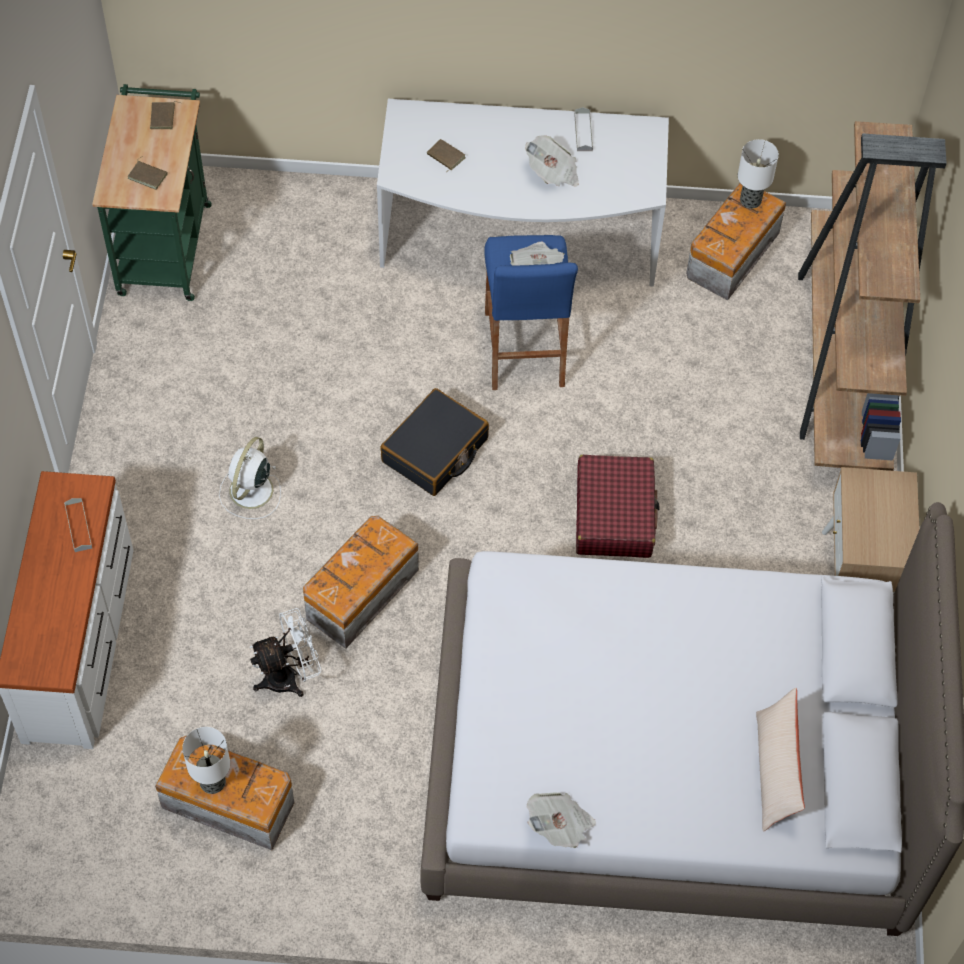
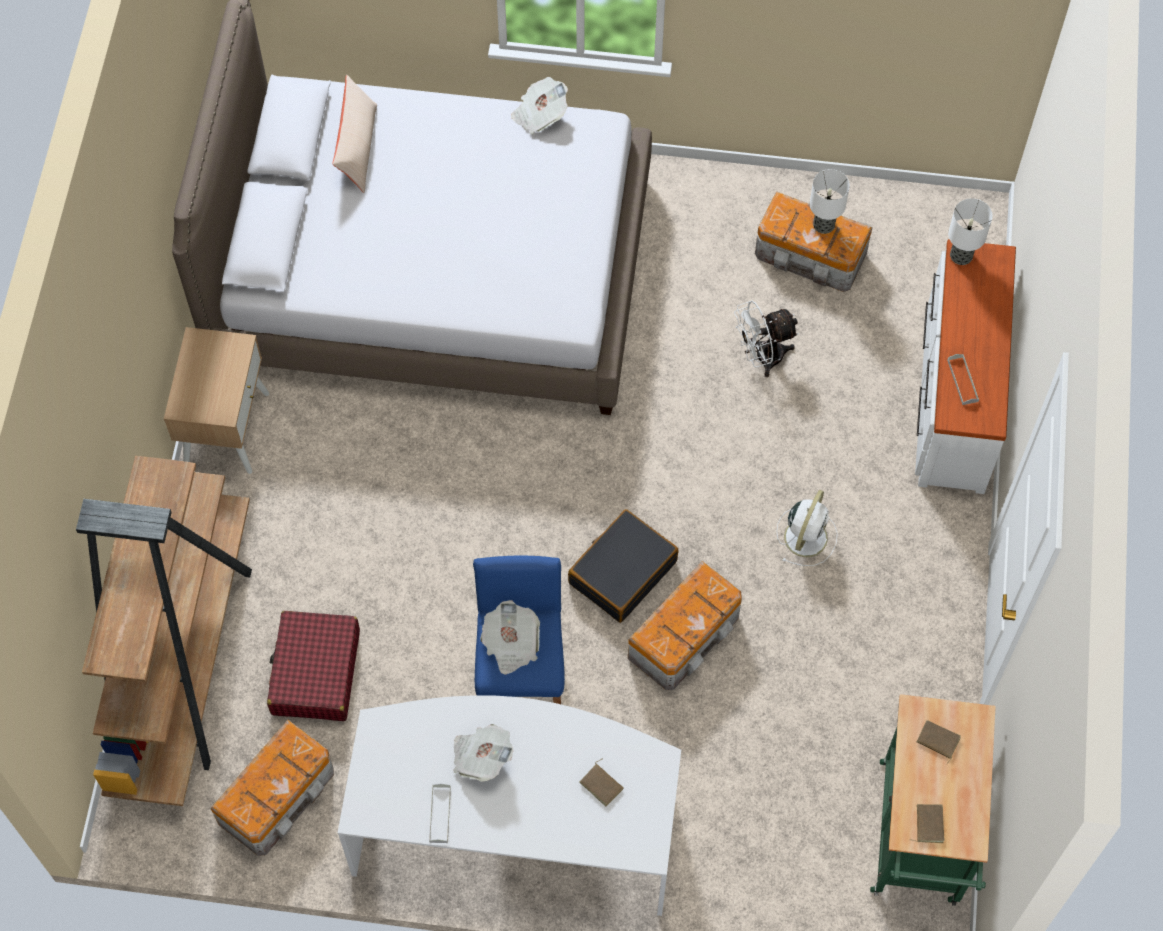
camera: 175 degrees left, 5 degrees up
(359, 594) = (699, 429): storage box -> storage box (686, 636)
(614, 515) = (450, 497): red suitcase -> red suitcase (315, 673)
(751, 201) = (250, 808): table lamp -> table lamp (961, 255)

